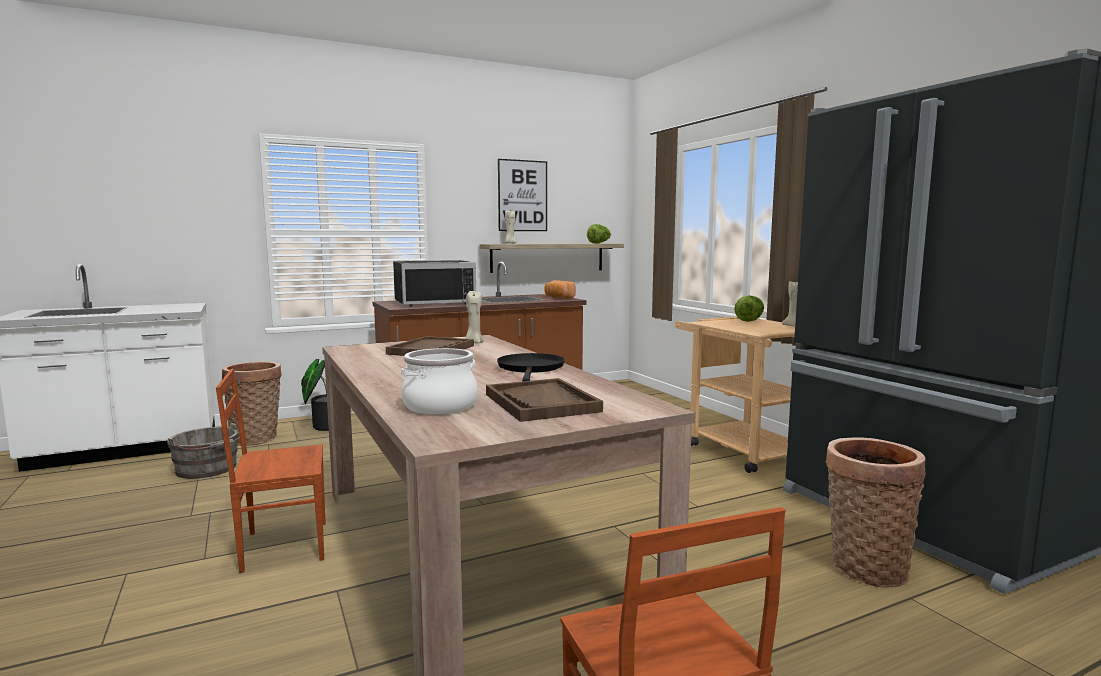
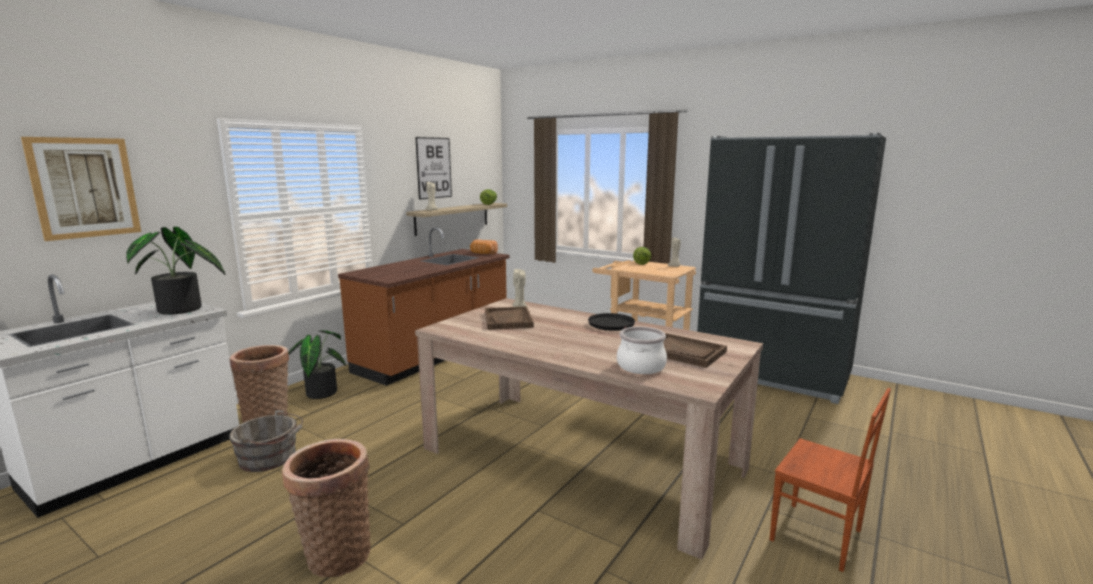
camera: 30 degrees left, 5 degrees up
(128, 193) = (85, 188): none -> picture
(173, 309) = (182, 310): none -> potted plant
(283, 545) = (450, 495): brown chair -> none
(434, 302) = (400, 270): black microwave -> none
(864, 566) = (775, 406): basket -> basket (336, 553)

